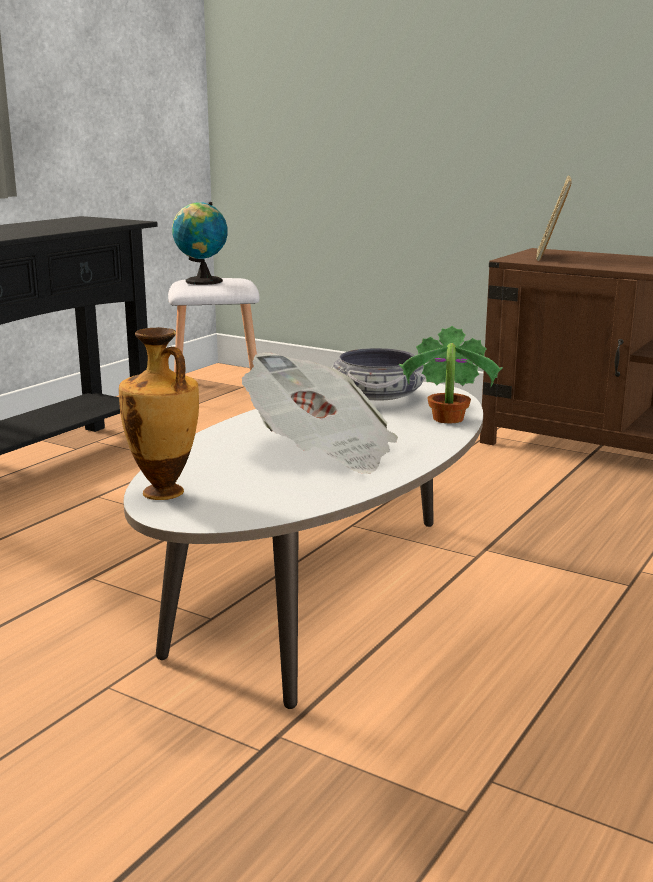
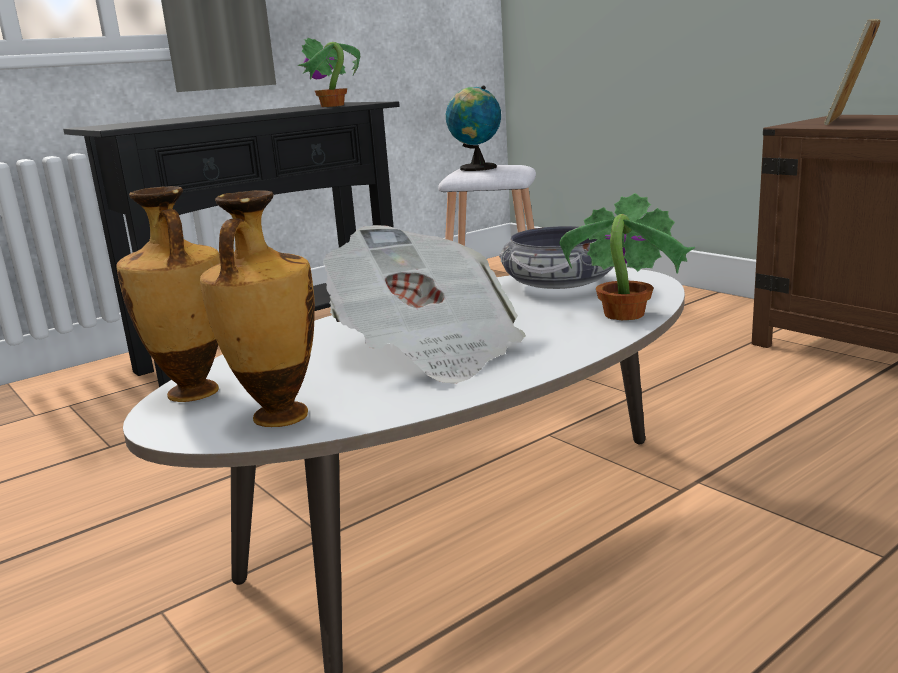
camera: 20 degrees right, 0 degrees up
(96, 225) = (332, 106): none -> potted plant
(257, 505) = (277, 417): none -> vase

